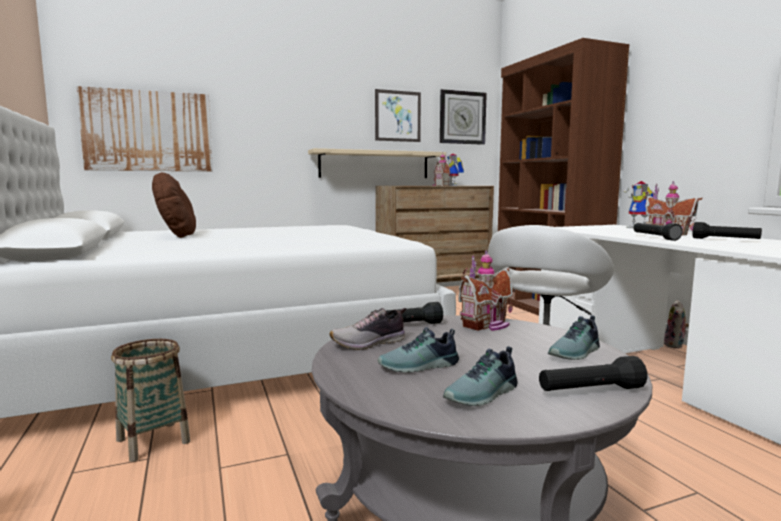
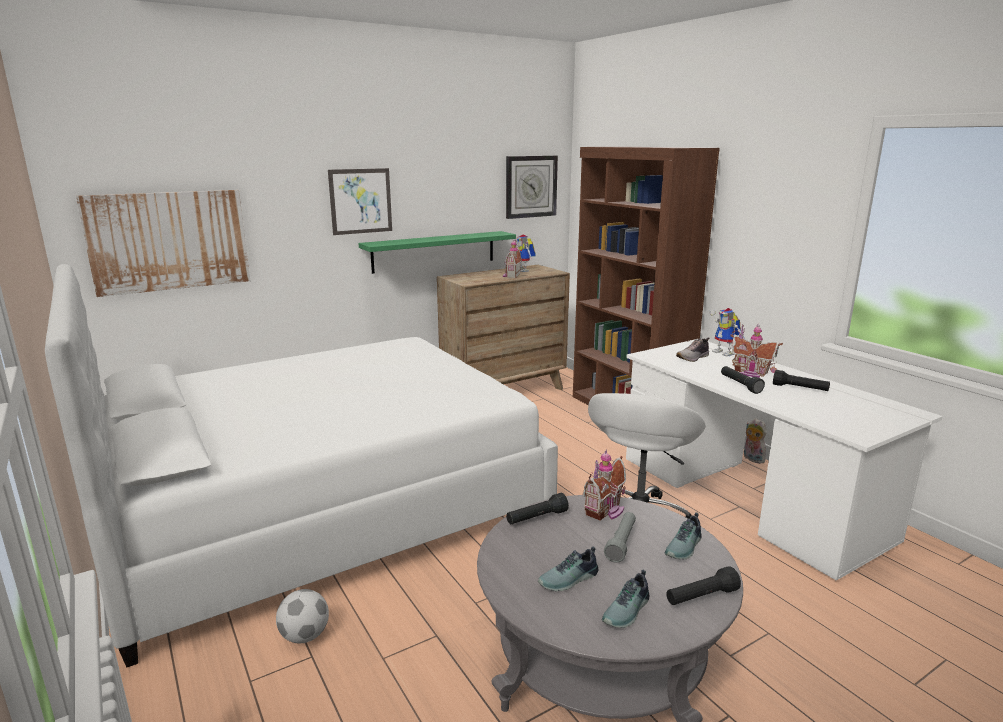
camera: 10 degrees left, 10 degrees up
(153, 441) = (304, 636): basket -> football
(177, 236) = (250, 394): brown pillow -> none
(370, 343) = (516, 550): shoe -> shoe (693, 358)
(374, 164) = (434, 251): beige shelf -> green shelf
(397, 116) = (459, 192): picture -> picture (360, 201)
(497, 346) = (621, 543): none -> grey flashlight
(675, 345) = (752, 459): plush toy -> plush toy turned 135 degrees clockwise

